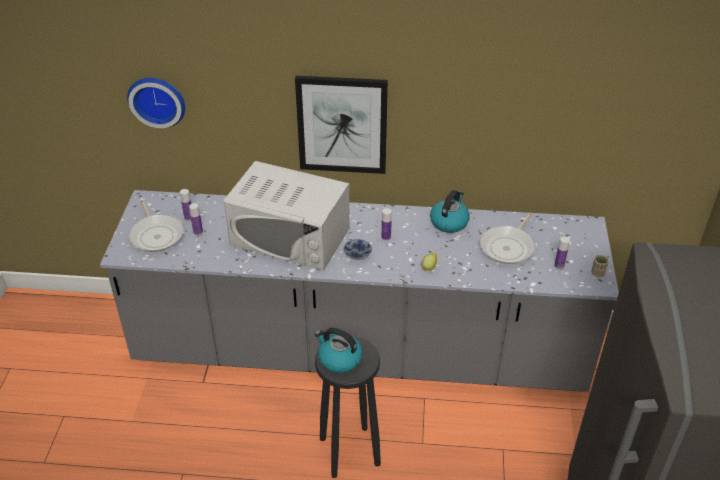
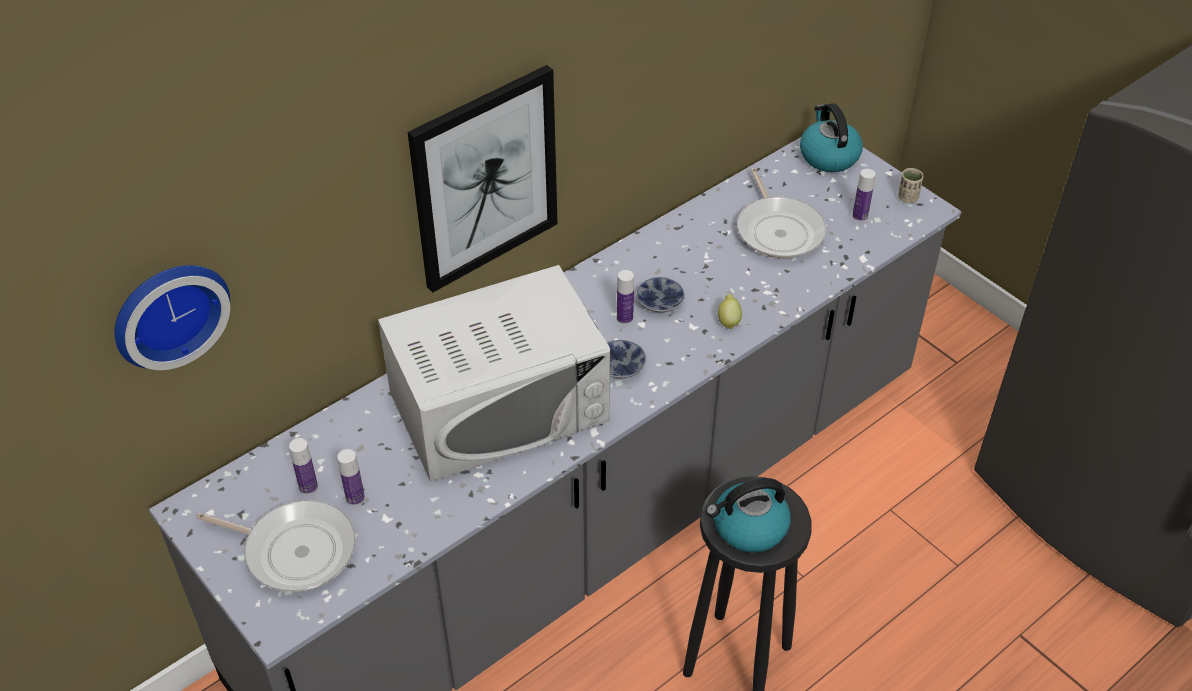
camera: 45 degrees left, 5 degrees up
(409, 241) = (659, 303): none -> bowl
(449, 222) = (671, 244): kettle -> kettle (828, 156)

